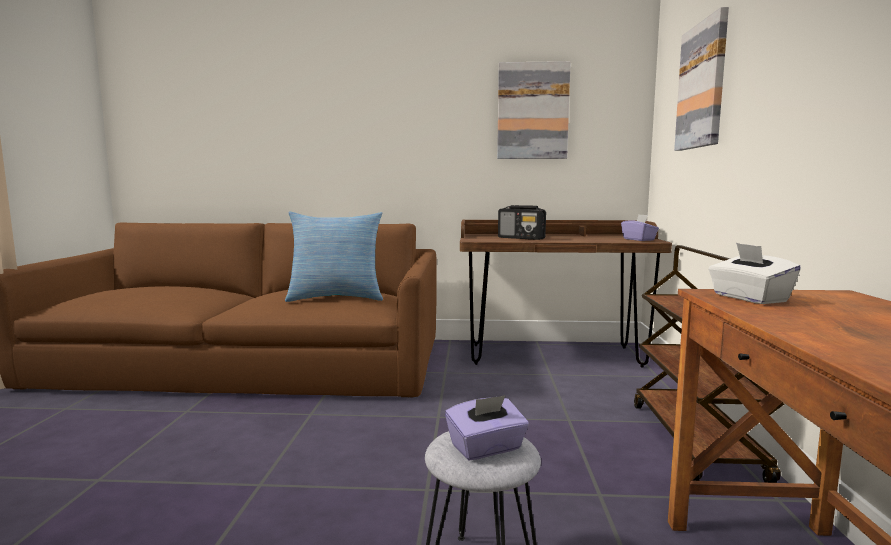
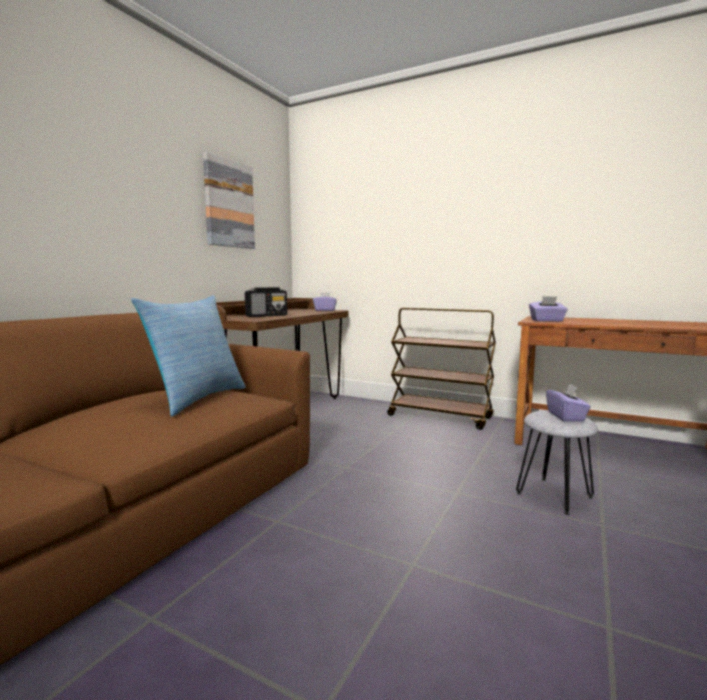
camera: 65 degrees left, 0 degrees up
(702, 86) = (368, 209): picture -> none
(749, 298) = (547, 321): white tissue box -> purple tissue box

